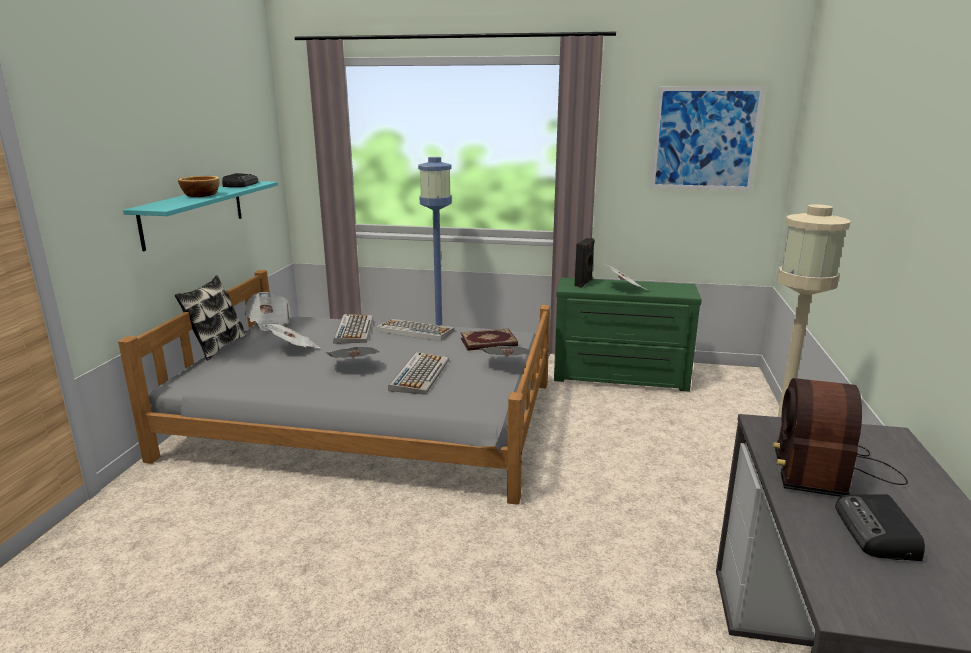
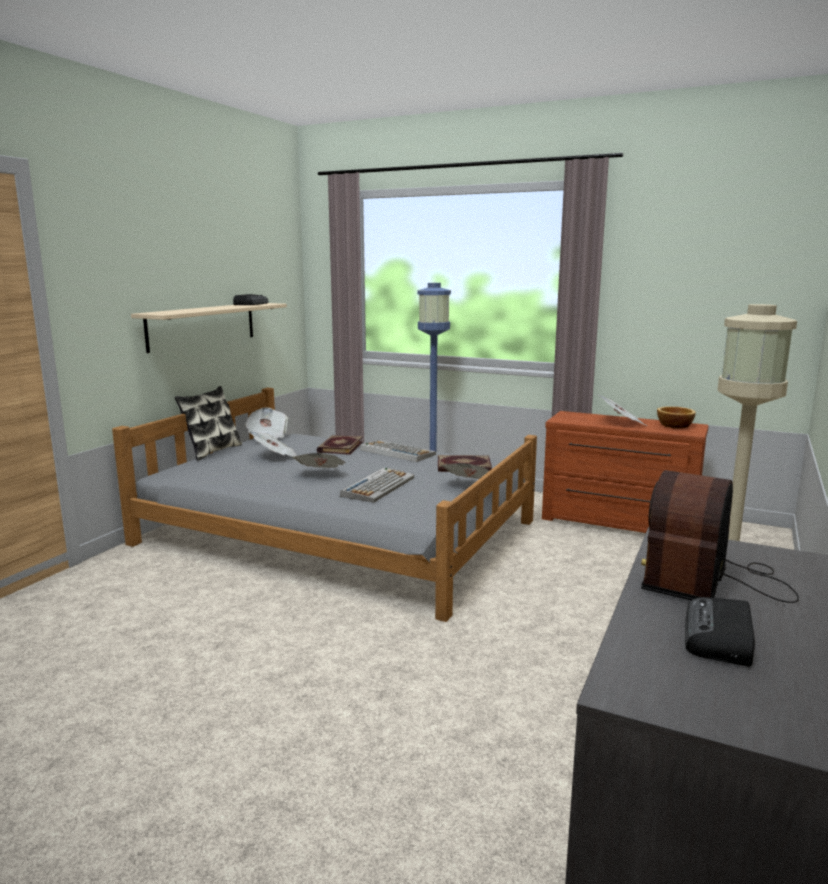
camera: 15 degrees right, 5 degrees down
(194, 213) = (202, 326): turquoise shelf -> beige shelf
(200, 195) = (206, 308): bowl -> bowl (674, 425)
(353, 330) = (339, 447): keyboard -> book
(584, 283) = (580, 416): black speaker -> none
(620, 377) = (617, 523): green dresser -> brown dresser
(705, 139) = (724, 264): picture -> none

